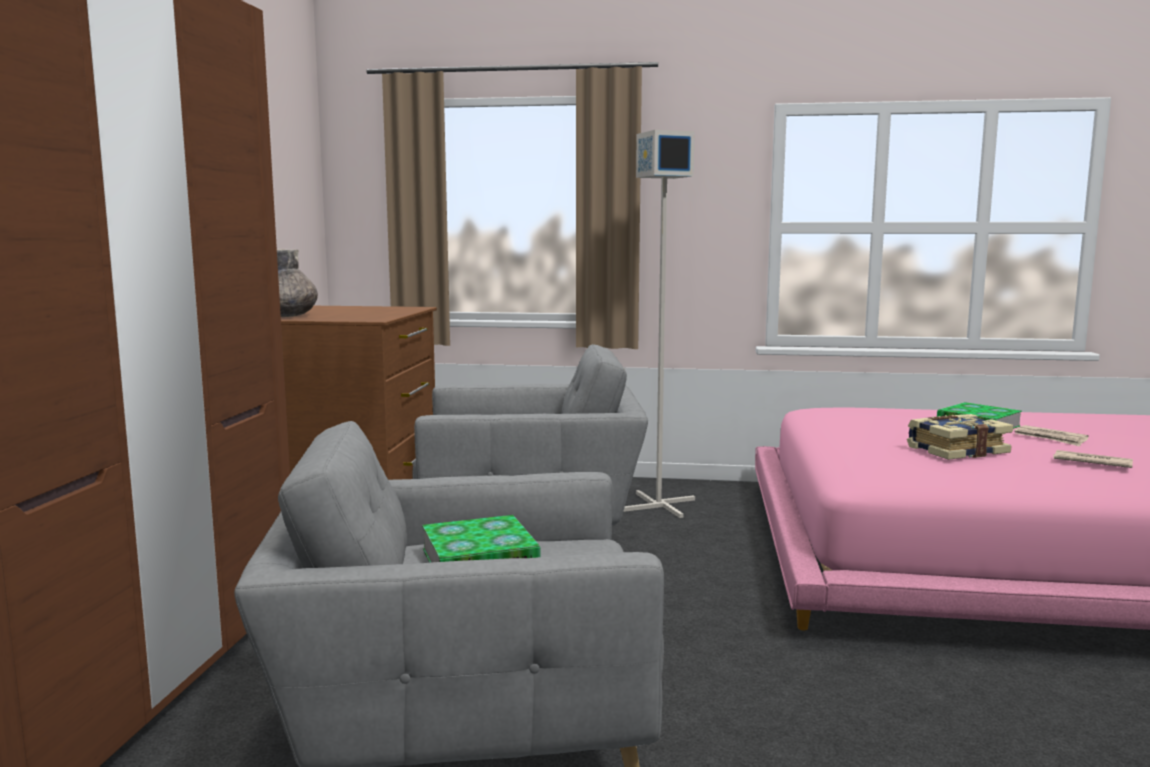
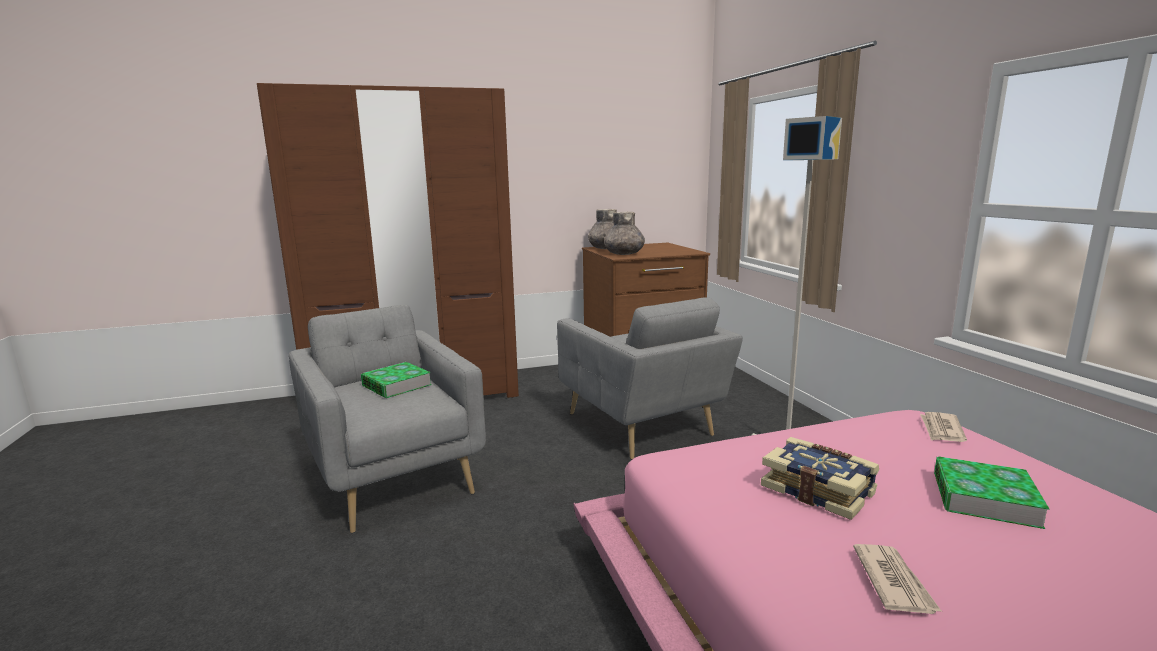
camera: 65 degrees right, 5 degrees up
(356, 317) = (624, 254): none -> grey vase
(1050, 438) = (1000, 552): newspaper -> newspaper (941, 430)

